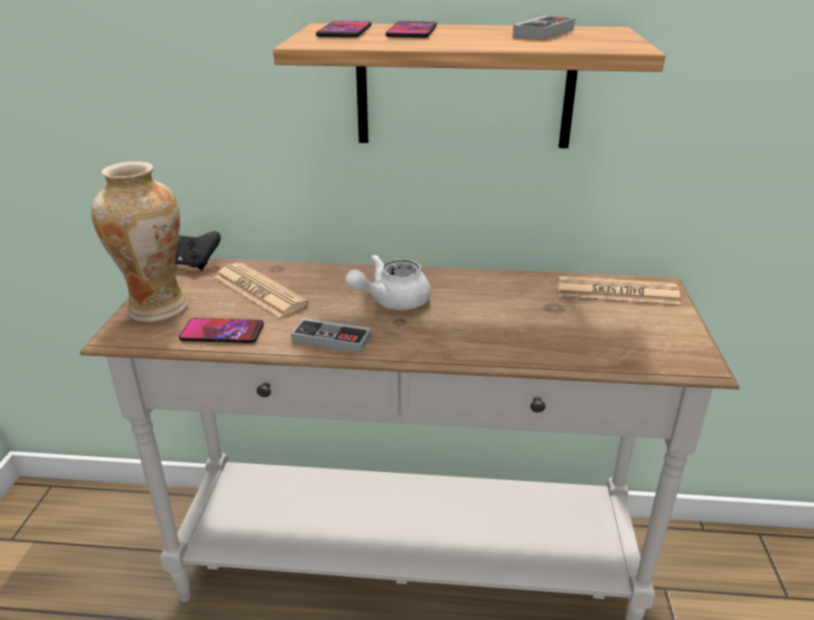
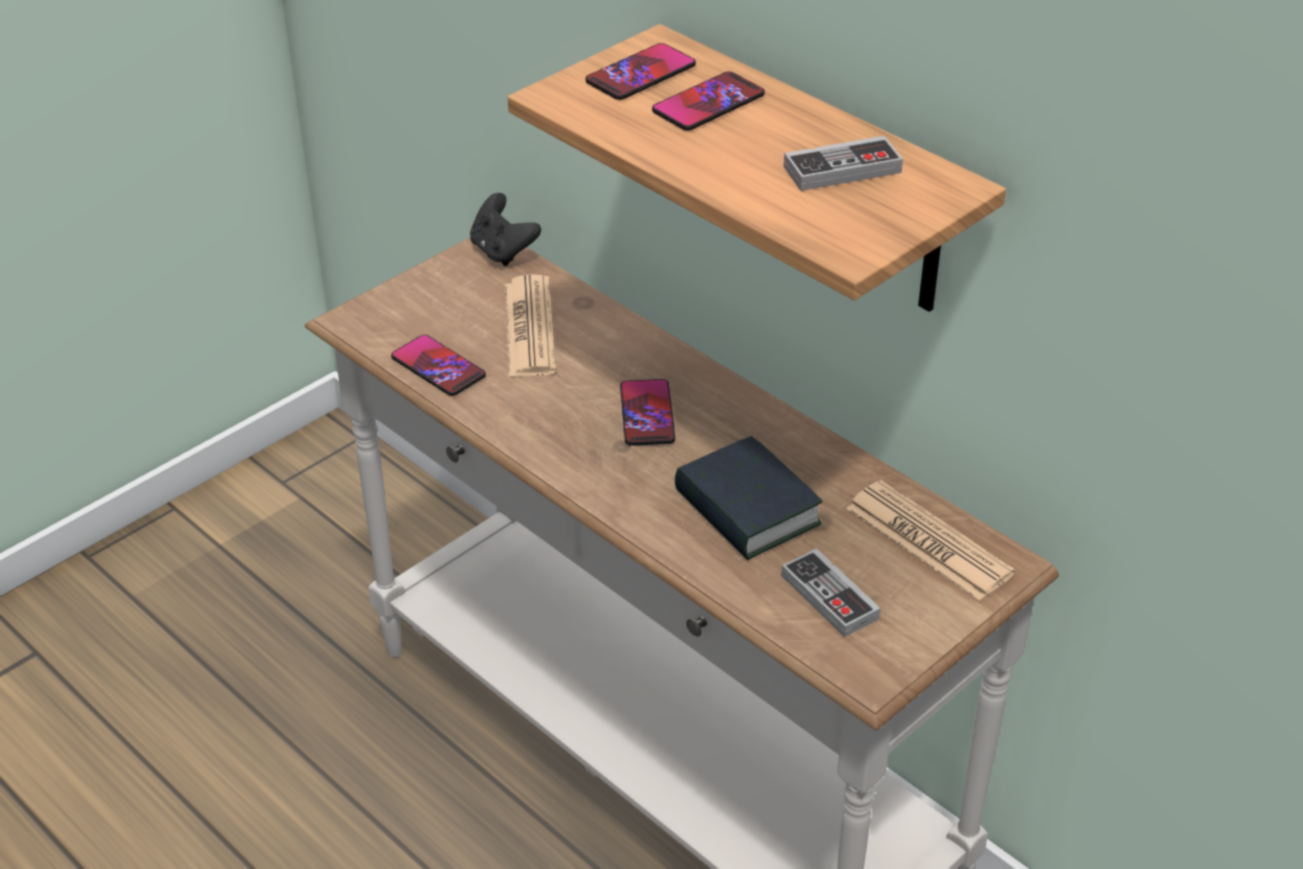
camera: 40 degrees right, 10 degrees up
(157, 308) = (411, 302): vase -> none
(331, 339) = (527, 432): game controller -> game controller (829, 597)
(391, 301) = (647, 414): white teapot -> phone
(514, 319) = (747, 509): none -> book

